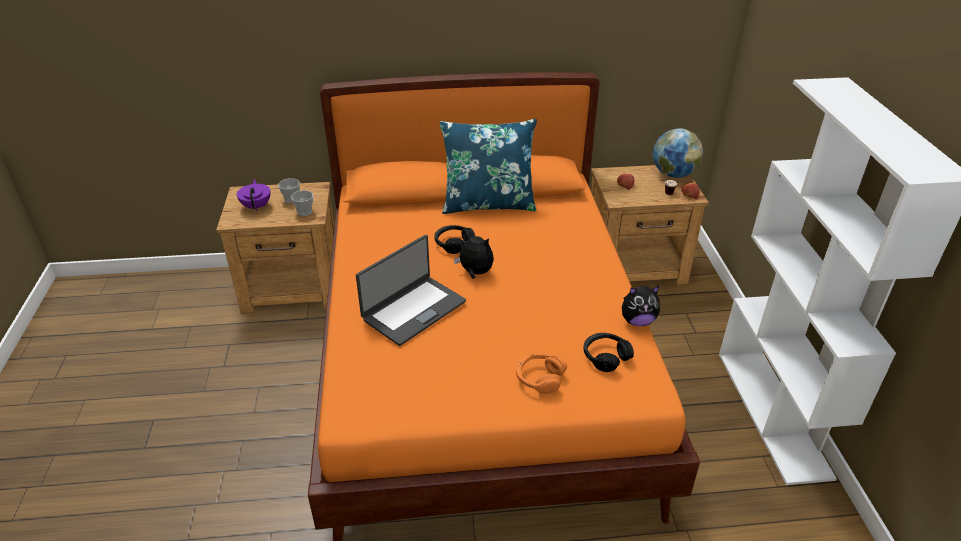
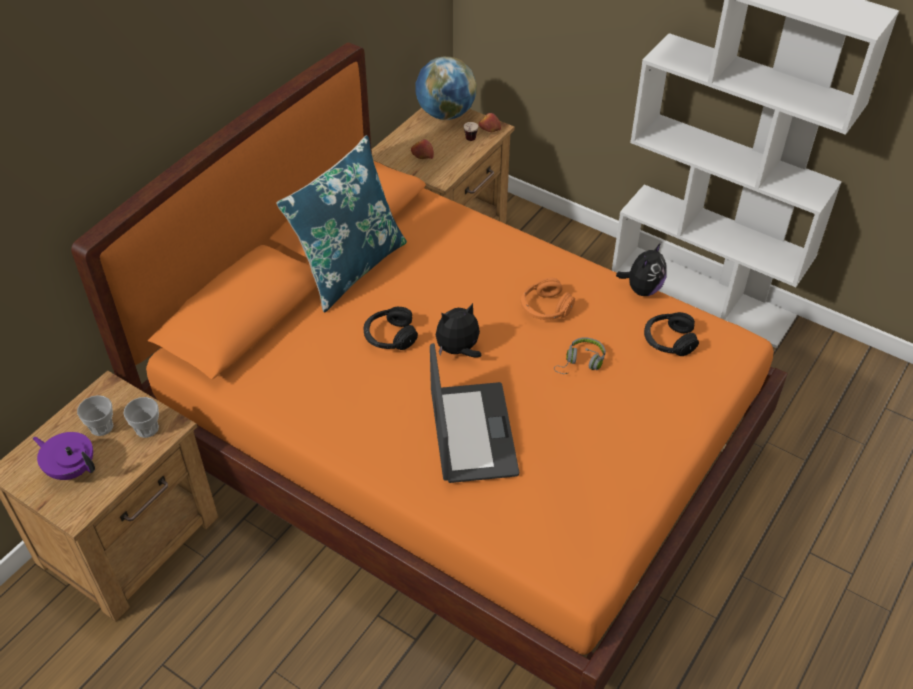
camera: 50 degrees left, 10 degrees up
(531, 326) = (581, 362): none -> grey headphones
(539, 378) = (656, 402): orange headphones -> orange headphones (545, 308)

